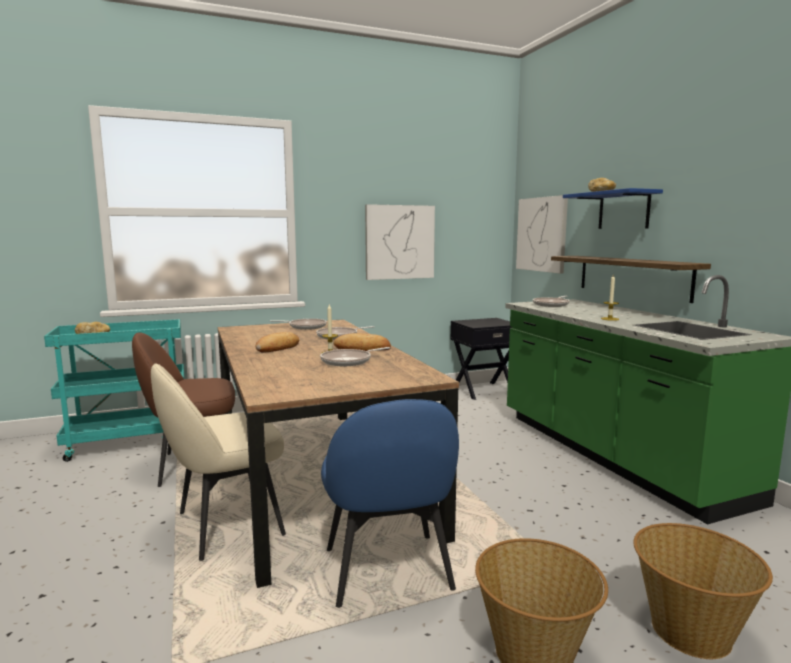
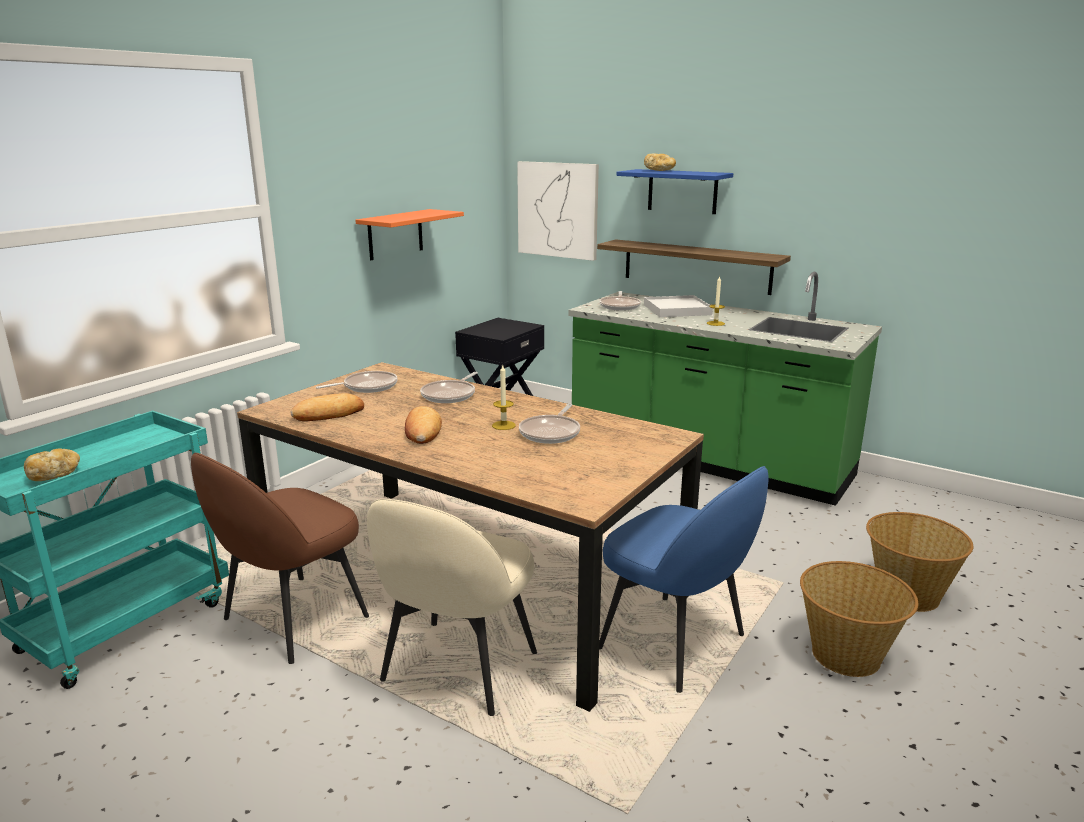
camera: 35 degrees left, 10 degrees up
(362, 348) = (520, 409): bread -> bread (329, 414)
(399, 242) = (395, 234): picture -> orange shelf
(596, 310) = (676, 310): none -> white tray

